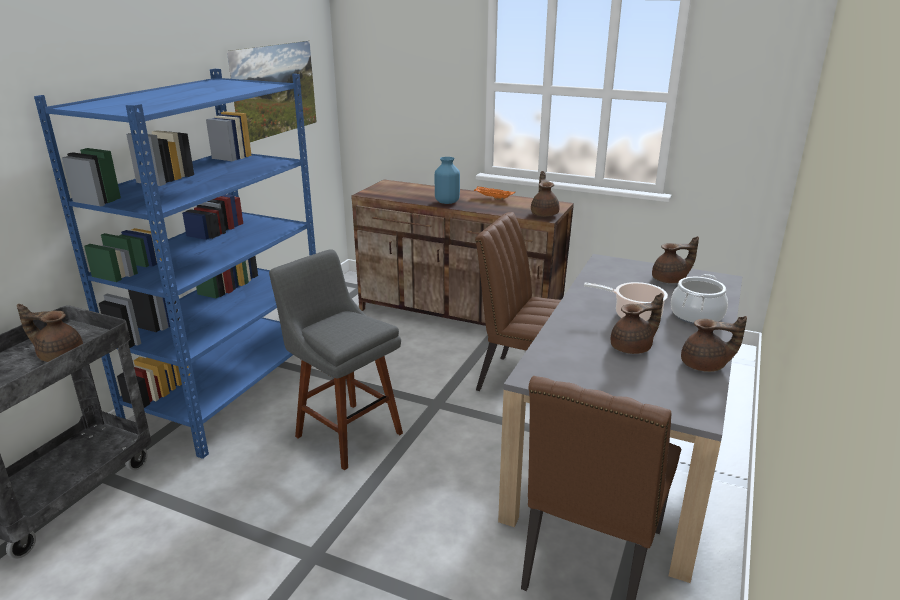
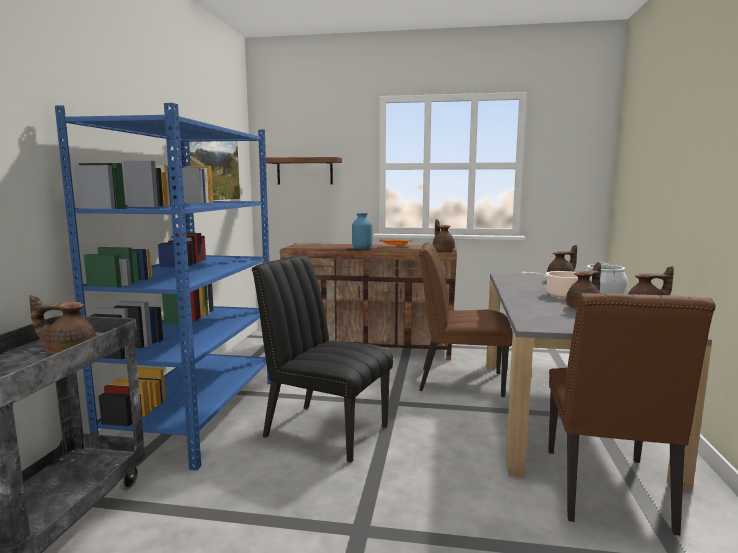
camera: 15 degrees left, 15 degrees down
(345, 432) = (327, 432): grey stool -> black chair
(397, 86) = (304, 171): none -> shelf

